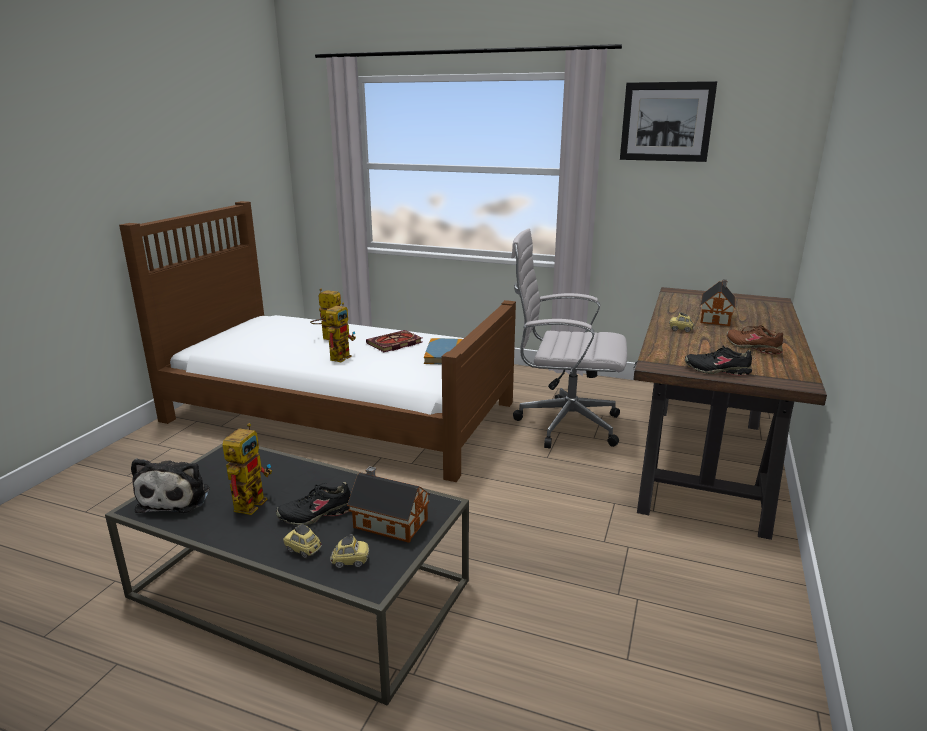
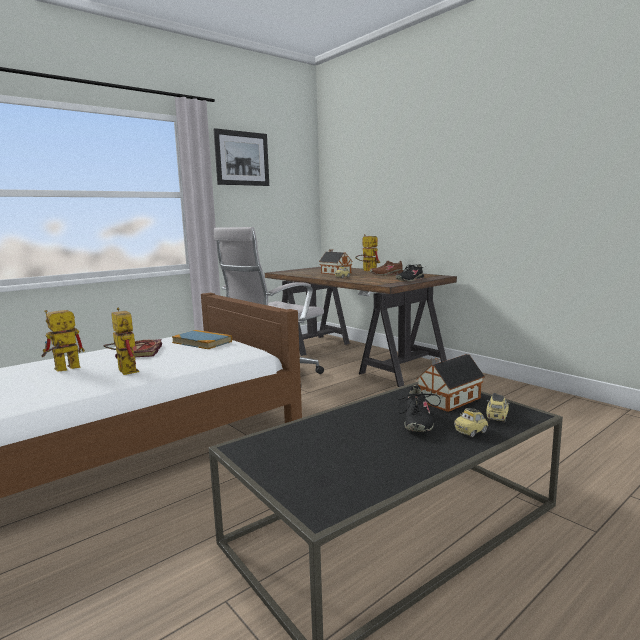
camera: 60 degrees left, 10 degrees down
(176, 497) = (320, 486): plush toy -> none
(251, 500) = (367, 446): toy robot -> toy robot (367, 270)

